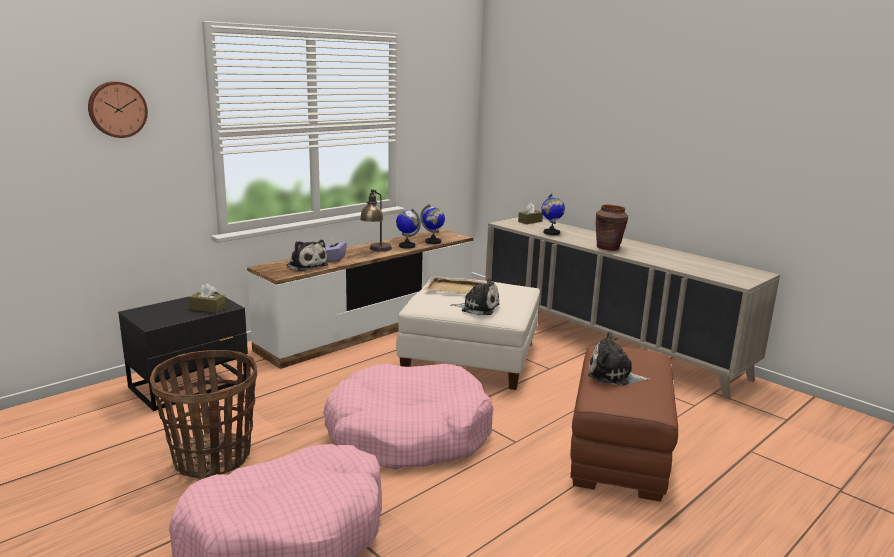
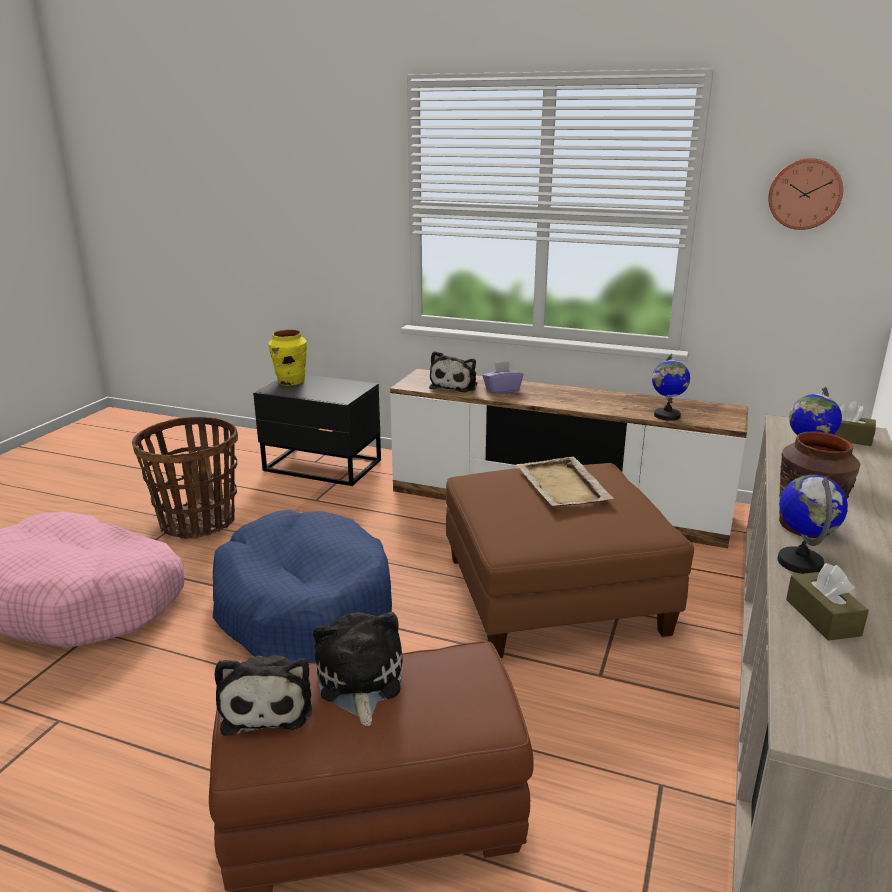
camera: 65 degrees right, 5 degrees up
(117, 109) = (319, 175): wall clock -> wall clock (804, 194)
(146, 315) = (291, 382): none -> yellow vase
(207, 308) = (329, 394): brown tissue box -> brown tissue box (822, 617)
(376, 250) = (568, 399): table lamp -> none
(407, 246) = (617, 407): globe -> globe (800, 562)
(408, 434) = (303, 608): pink dog bed -> blue dog bed
(469, 357) = (554, 593): white ottoman -> brown ottoman
(478, 308) = (511, 515): plush toy -> plush toy (267, 704)

